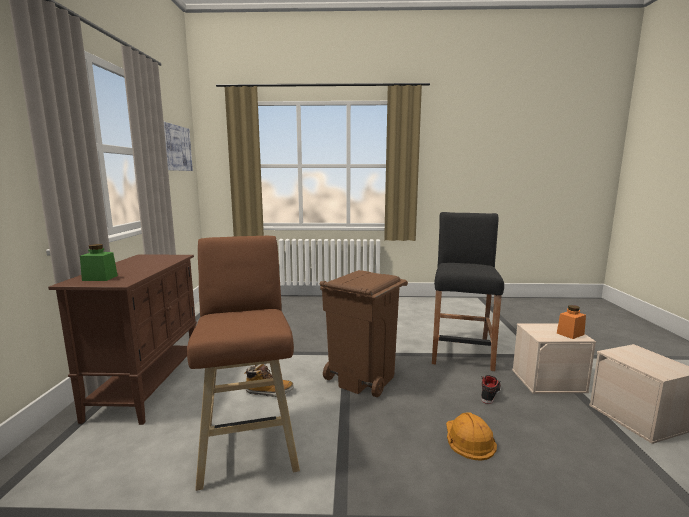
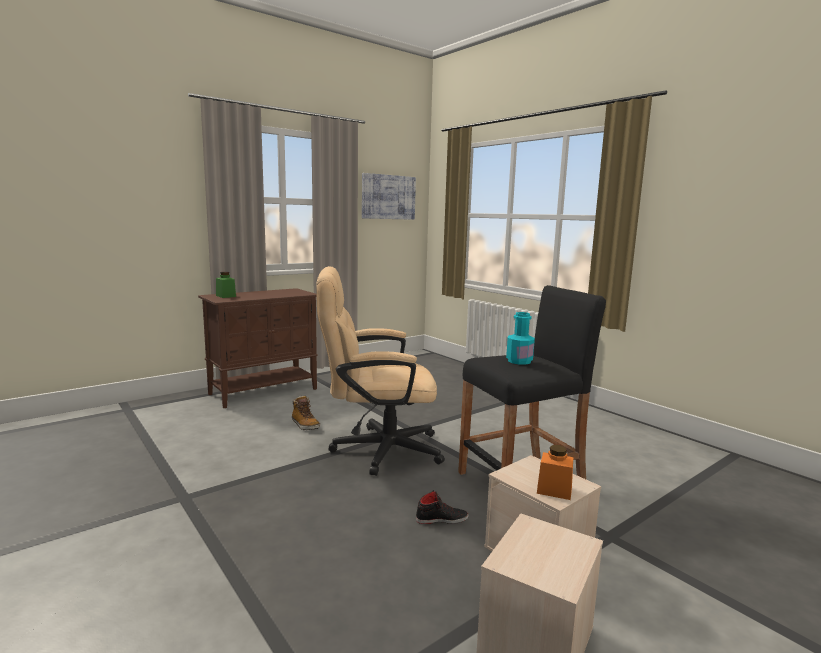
camera: 50 degrees right, 0 degrees up
(249, 442) = (237, 442): brown stool -> none
(362, 378) = (376, 450): brown trash can -> beige office chair
(468, 266) = (519, 361): none -> turquoise bottle
(468, 439) = (335, 524): orange hard hat -> none

